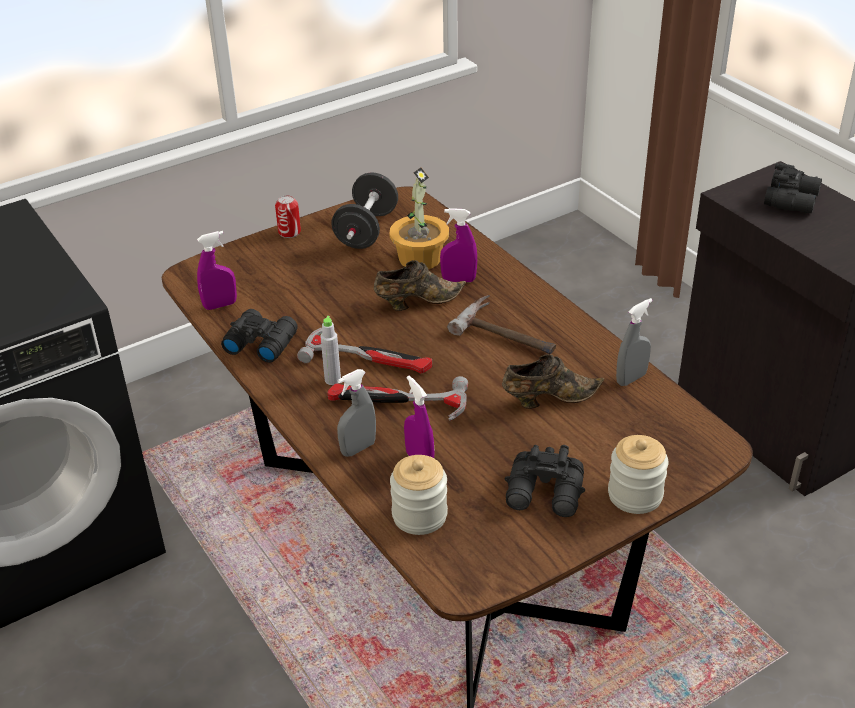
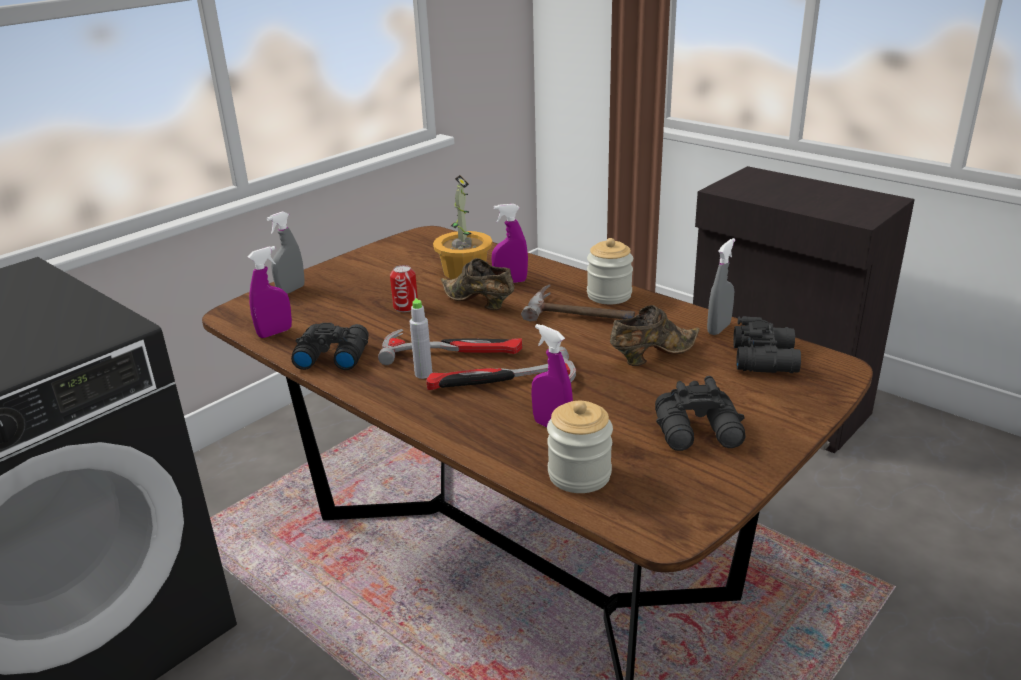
camera: 15 degrees left, 10 degrees down
(289, 232) = (325, 270): can -> can (405, 307)
(358, 448) = (480, 427): grey spray bottle -> grey spray bottle (291, 290)
(366, 230) = (402, 259): black dumbbell -> none
(417, 302) = (479, 303): brown shoe -> brown shoe turned 105 degrees counterclockwise
(635, 495) = (788, 417): jar -> jar (609, 295)
(793, 199) = (777, 186): black binoculars -> black binoculars (766, 358)

